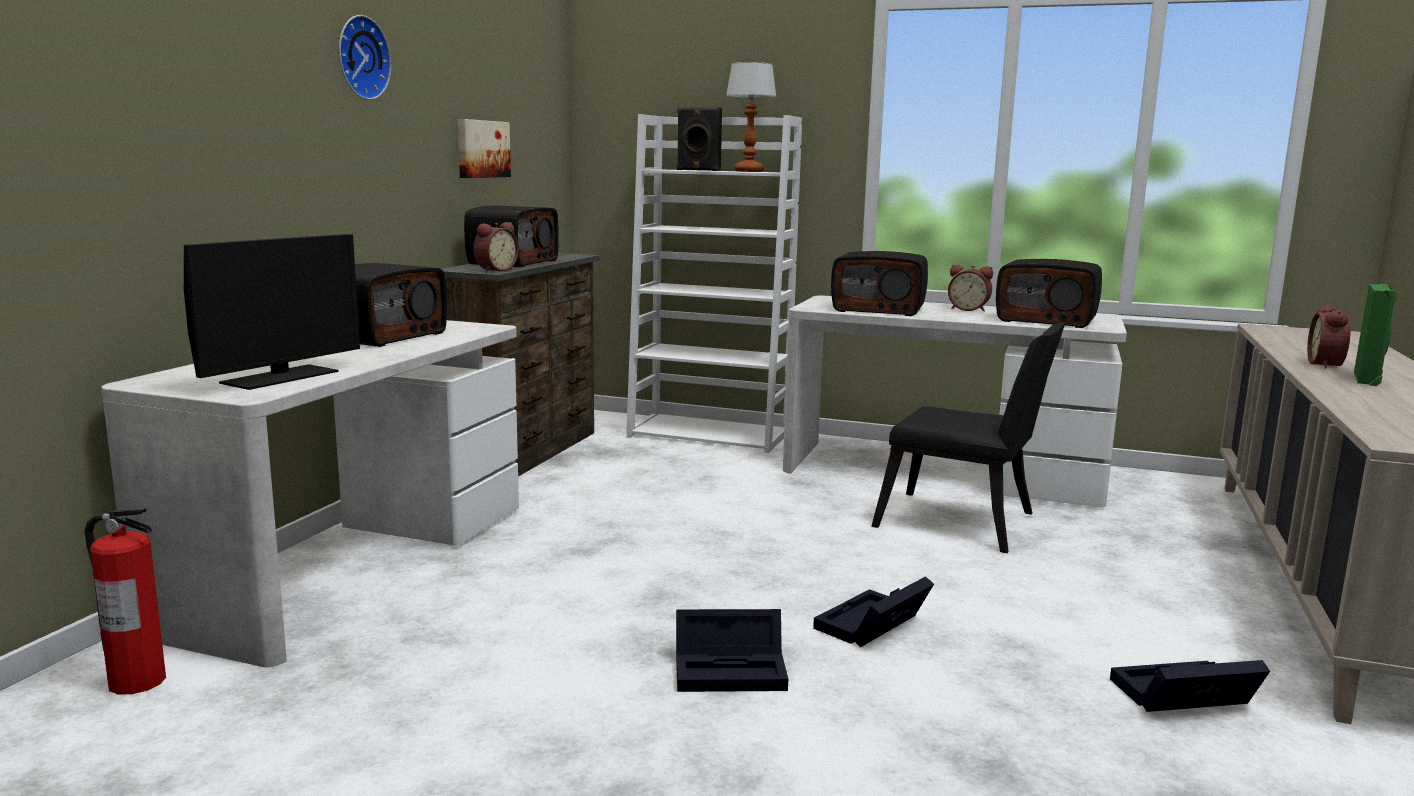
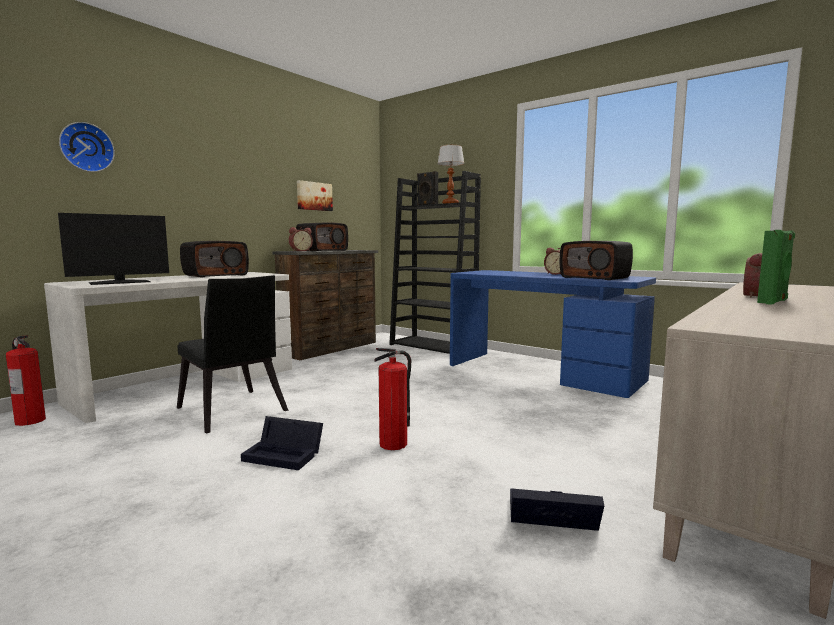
camera: 20 degrees right, 5 degrees down
(359, 58) = (228, 146): wall clock -> wall clock (86, 147)
(711, 434) = (433, 346): white bookcase -> black bookcase
(871, 626) = (393, 444): black storage box -> fire extinguisher
(879, 309) = (501, 273): radio -> none
(942, 473) = (542, 372): white desk -> blue desk
(964, 524) = (522, 398): black chair -> black chair (232, 412)

